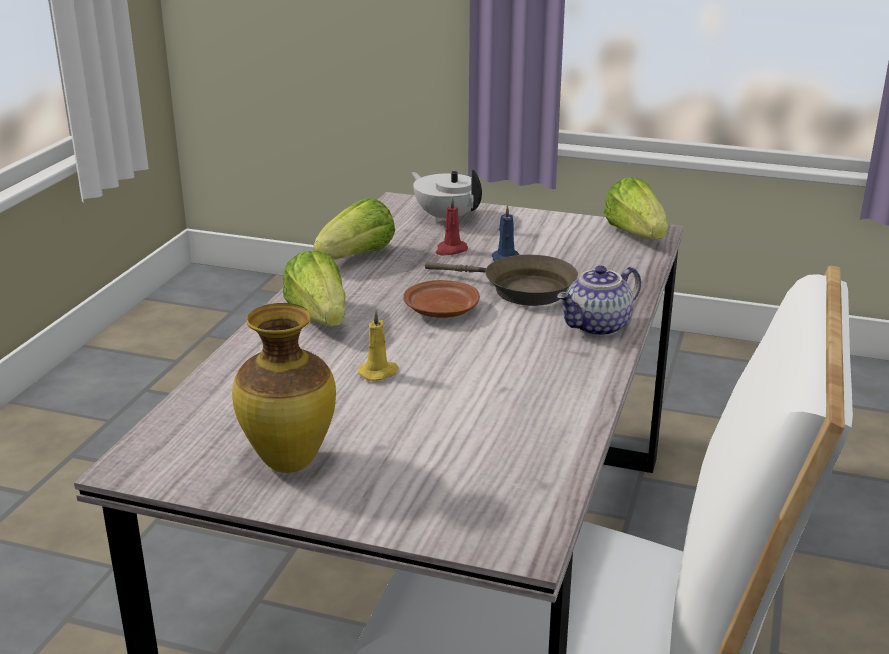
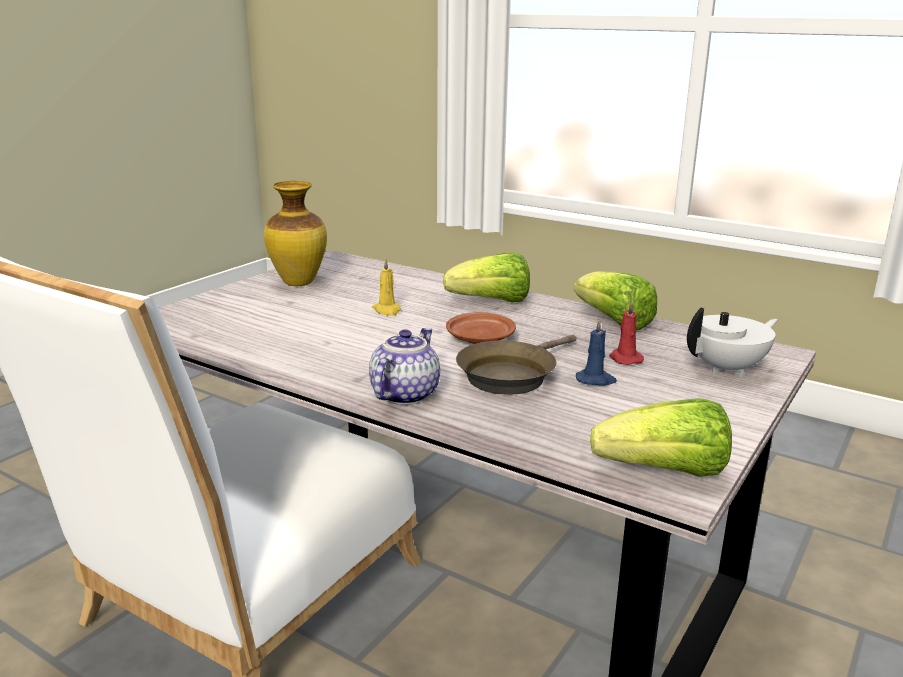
camera: 105 degrees right, 5 degrees down
(598, 327) = (403, 394): teapot -> teapot turned 45 degrees clockwise

